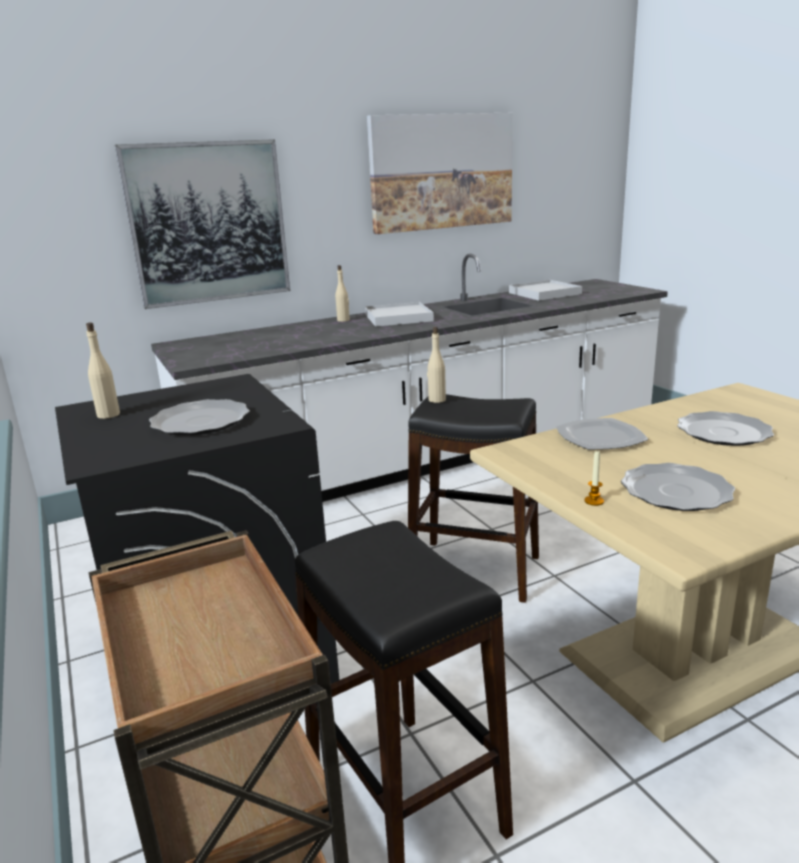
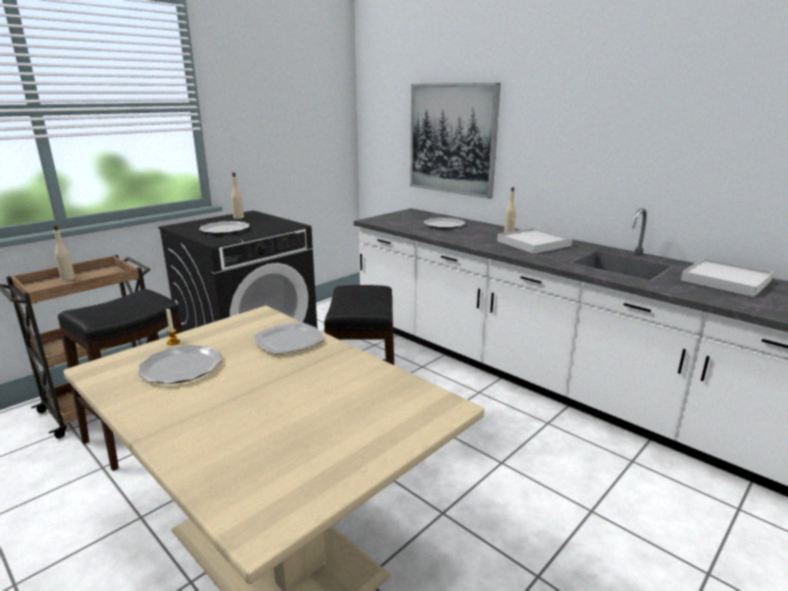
camera: 70 degrees right, 0 degrees up
(436, 400) = (364, 287): beige bottle -> beige bottle (68, 278)
(441, 172) = (650, 120): picture -> none
(723, 432) = (305, 390): plate -> plate (444, 225)

